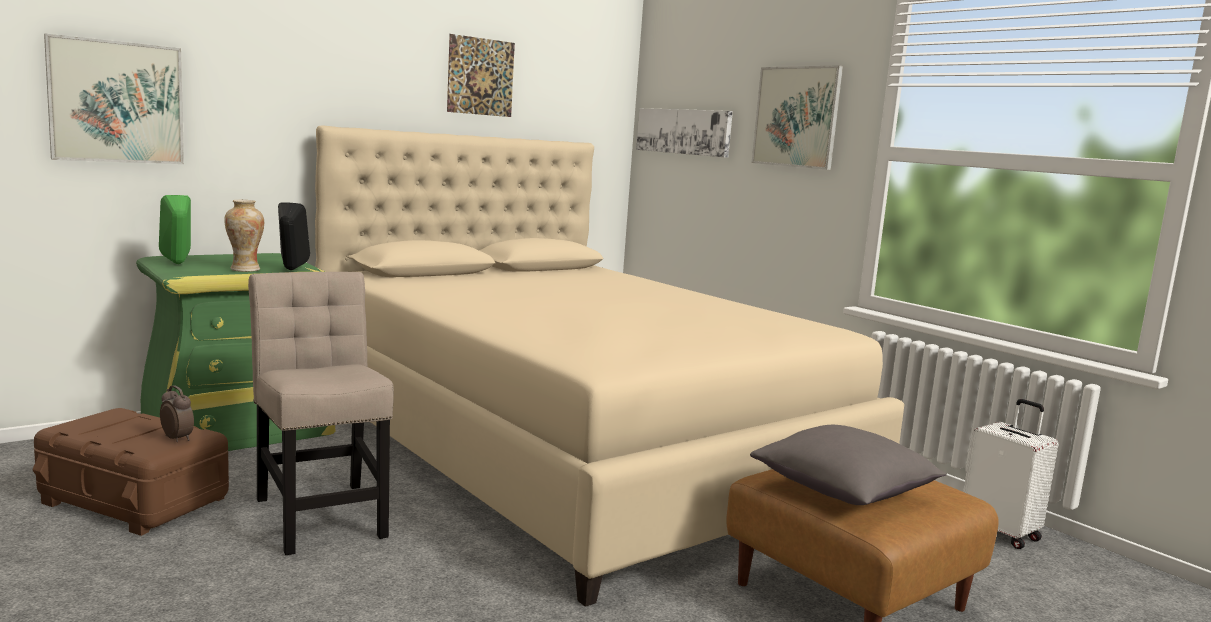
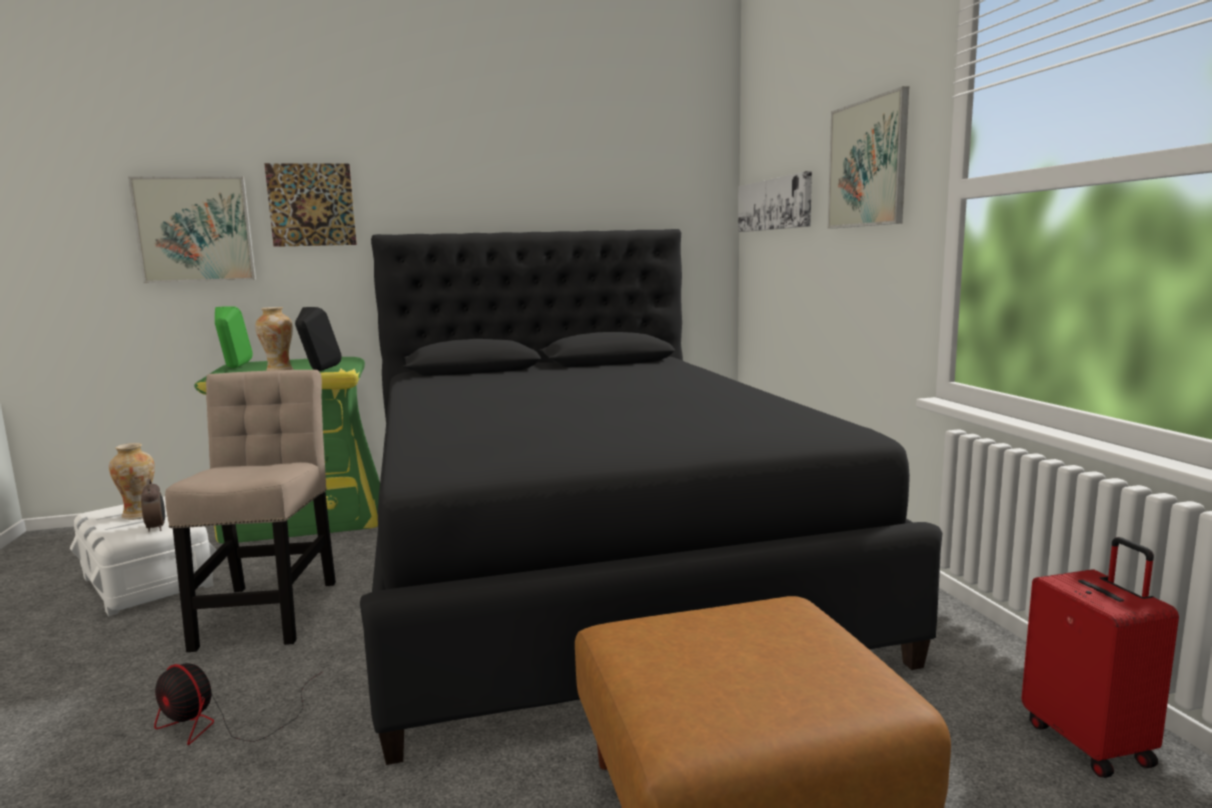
camera: 25 degrees right, 0 degrees up
(129, 427) = (139, 515): none -> vase
(133, 501) = (146, 581): brown storage box -> white storage box
(406, 600) = (222, 723): none -> fan
(480, 76) = (547, 172): picture -> picture (311, 205)
(574, 448) = (588, 557): beige bed -> black bed
(844, 493) = (693, 667): grey pillow -> none
(1001, 532) = (1089, 742): white suitcase -> red suitcase

